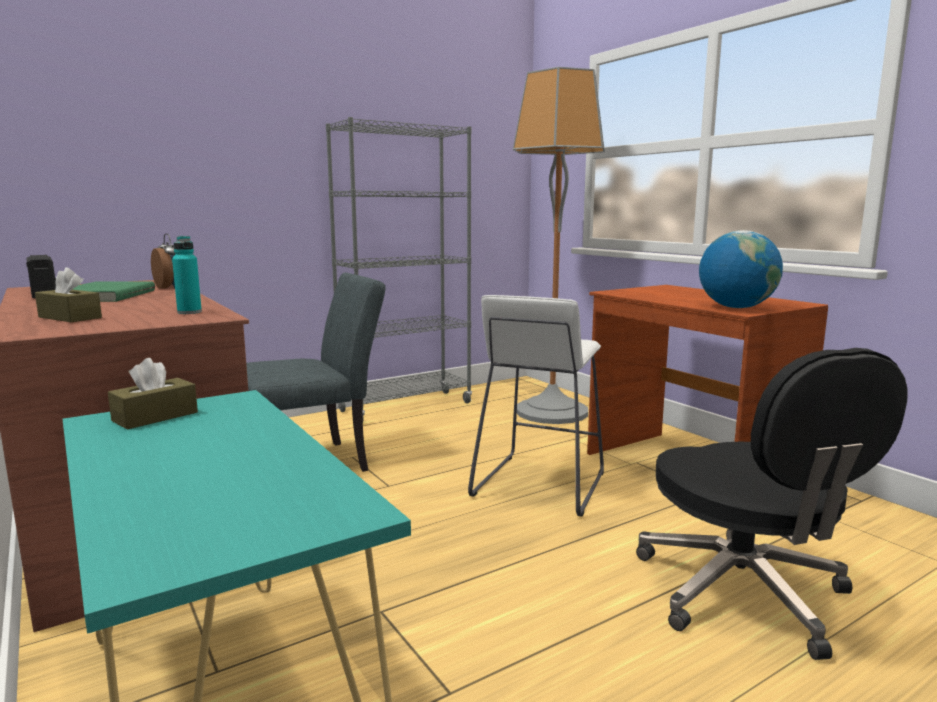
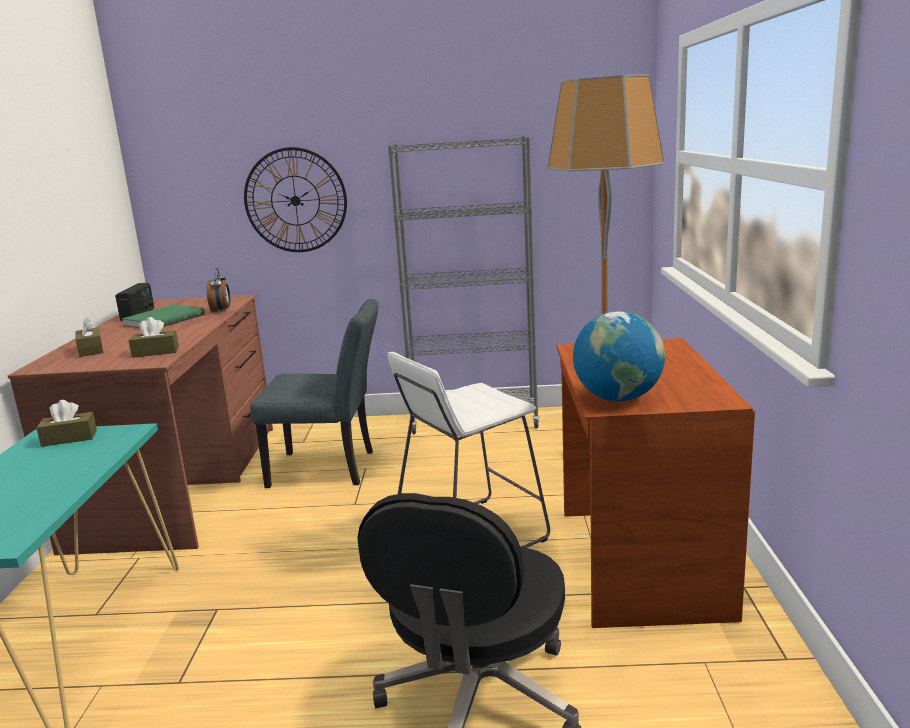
camera: 35 degrees right, 5 degrees up
(189, 312) = (155, 352): turquoise bottle -> brown tissue box
(213, 174) = (295, 200): none -> wall clock

